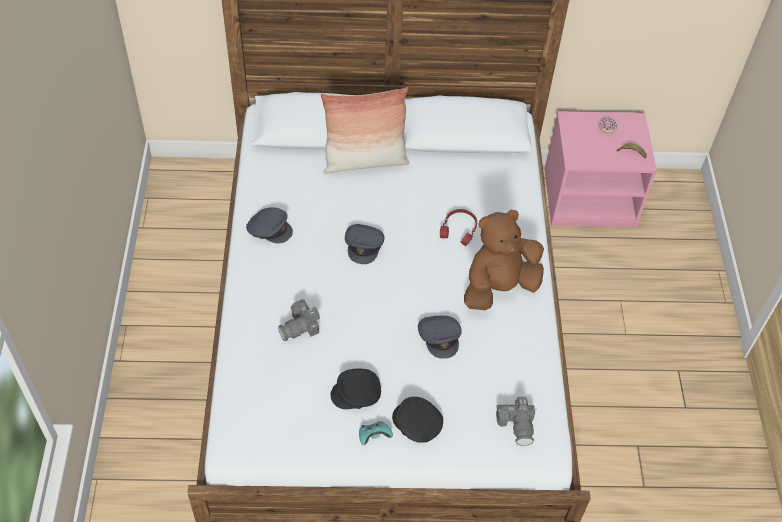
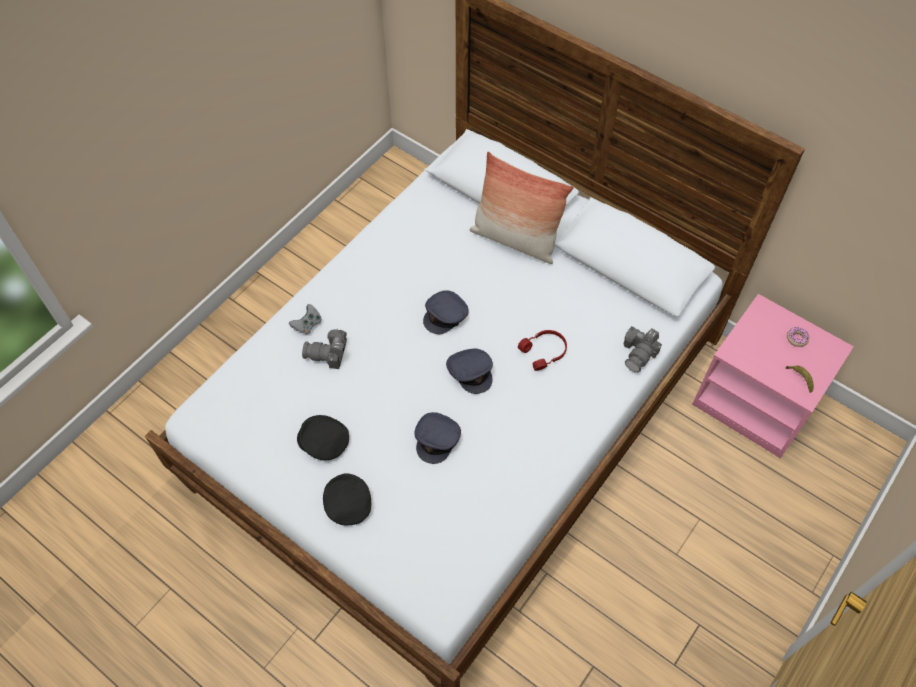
camera: 40 degrees right, 5 degrees up
(260, 316) = (307, 325): none -> grey game controller
(269, 229) = (381, 254): grey cap -> grey cap (471, 372)
(374, 436) = (304, 488): turquoise game controller -> none
(498, 287) = (532, 428): brown plush toy -> none
(517, 425) = (433, 565): camera -> camera (639, 353)

